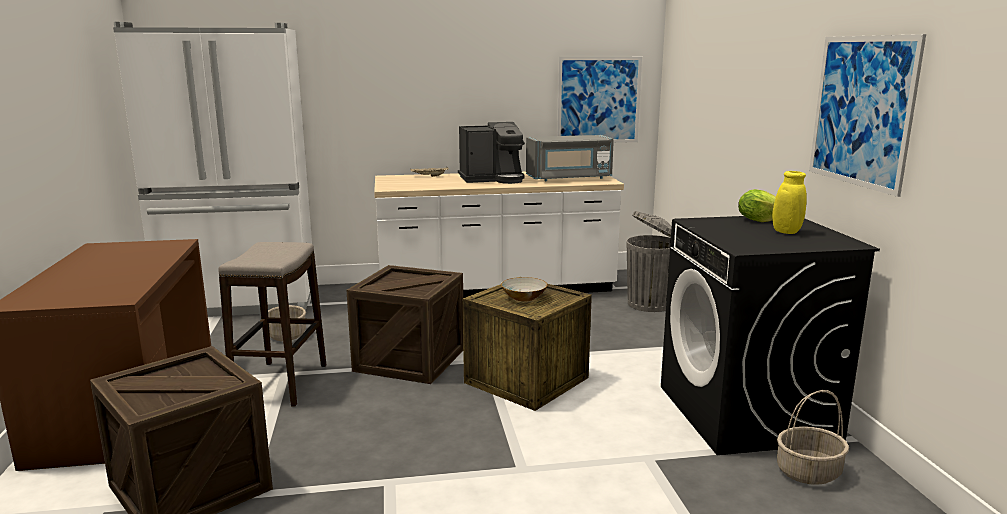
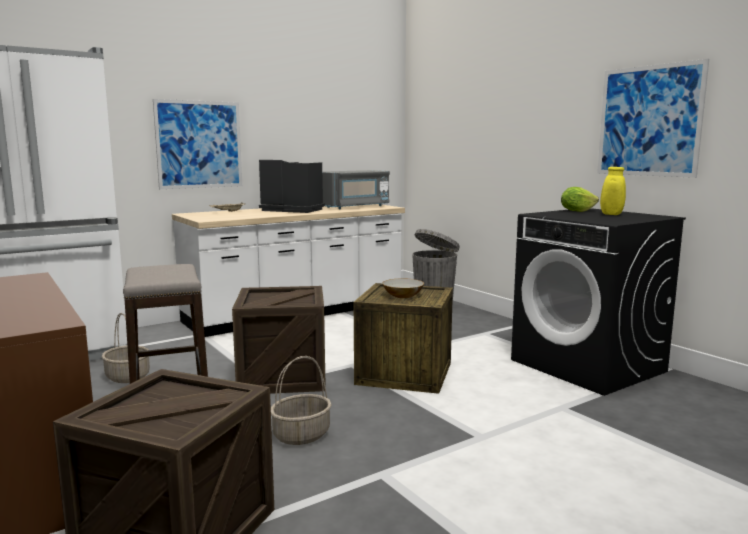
camera: 25 degrees left, 5 degrees down
(493, 179) = (291, 210): coffee machine -> coffee machine turned 120 degrees counterclockwise
(598, 100) = (361, 142): picture -> picture (199, 144)
(808, 472) = (670, 394): basket -> basket (301, 435)

